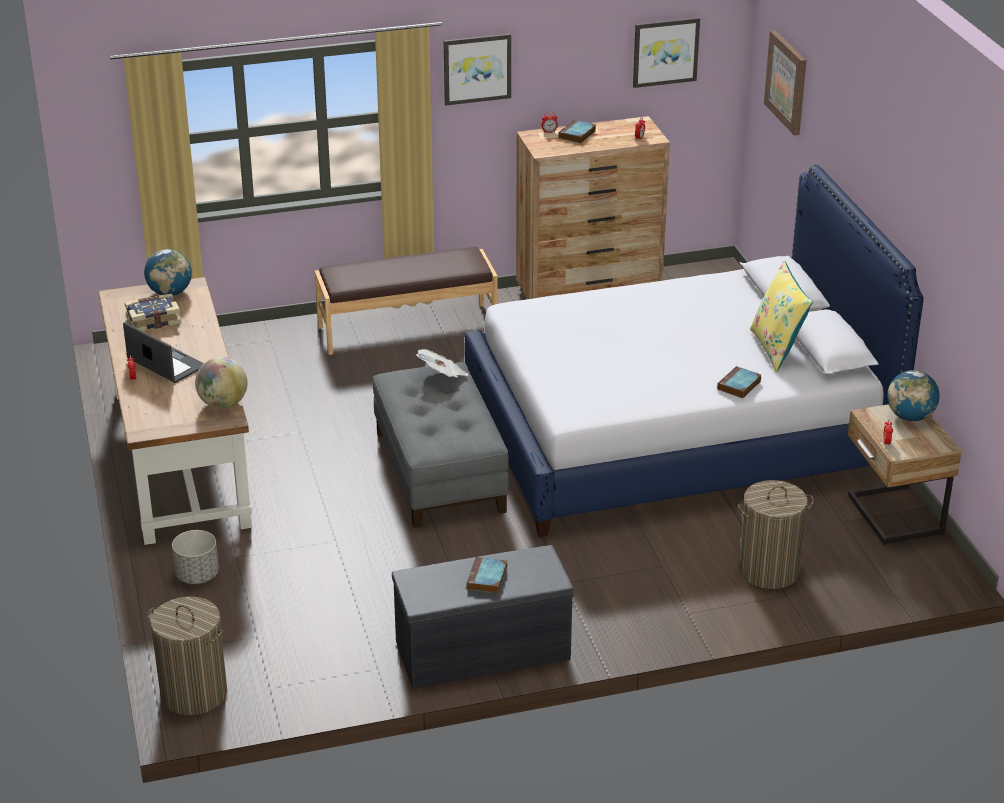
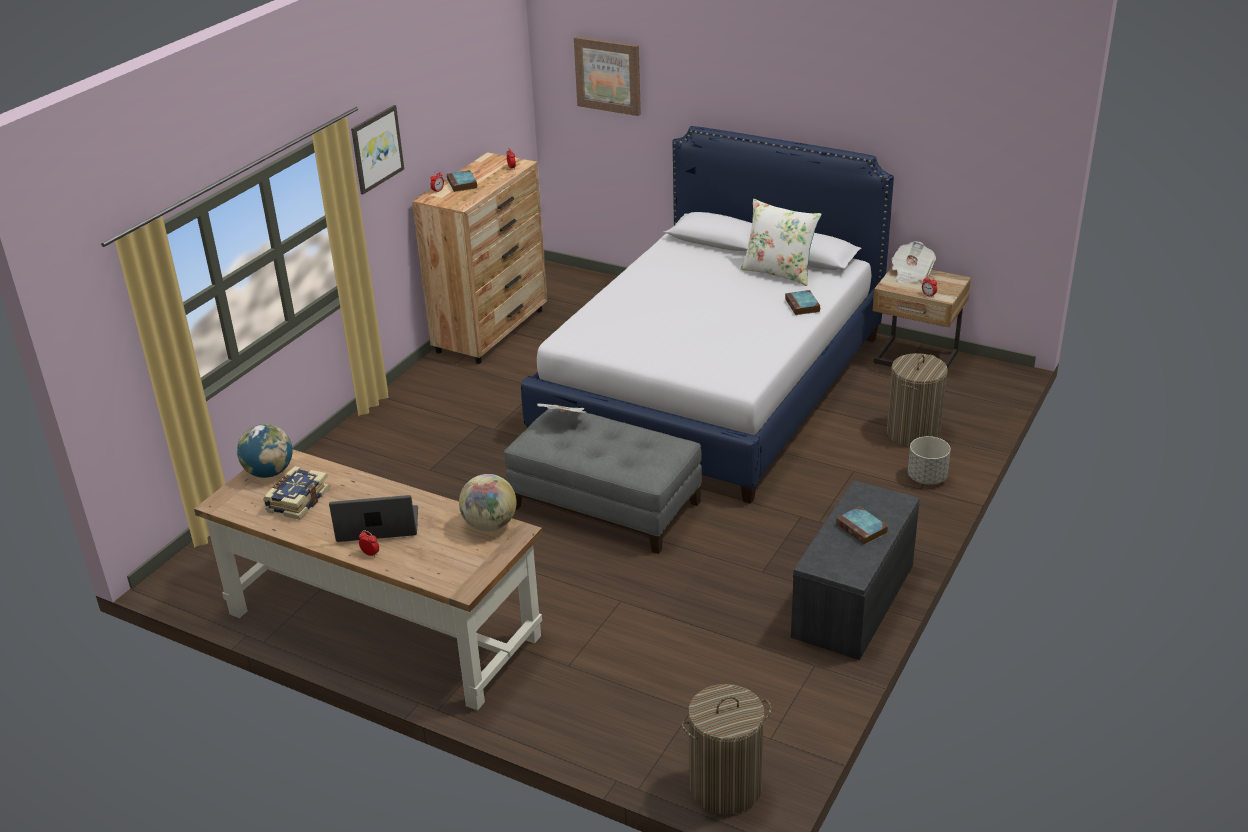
camera: 45 degrees left, 0 degrees up
(197, 575) = (564, 701): grey planter -> grey planter (927, 478)
(407, 328) = (397, 423): brown bench -> none
(665, 52) = (487, 88): picture -> none
(777, 348) = (779, 272): yellow pillow -> white pillow
(910, 417) = (911, 274): globe -> newspaper

